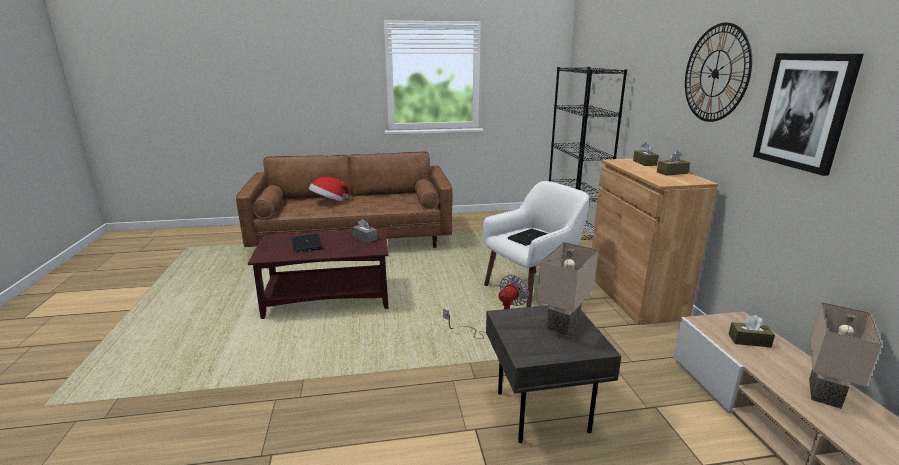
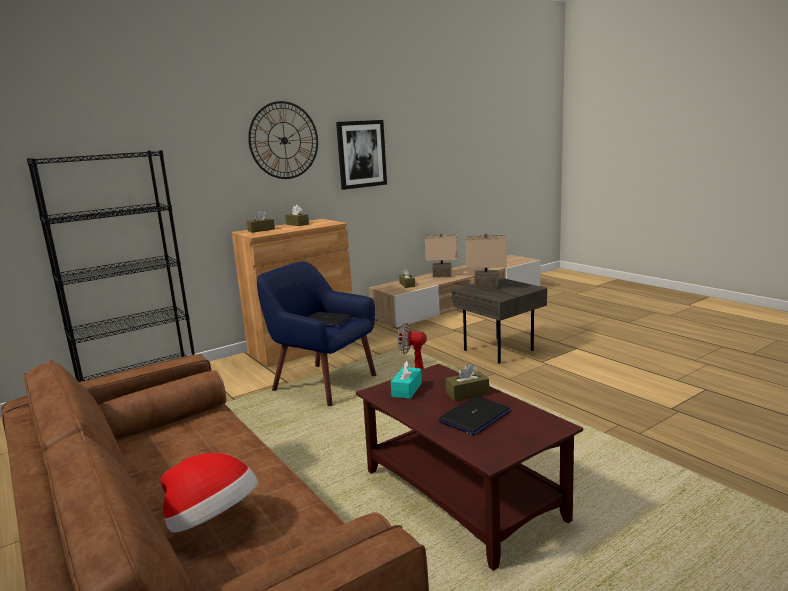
camera: 115 degrees left, 5 degrees down
(333, 249) = (467, 393): none -> brown tissue box
(365, 238) = (407, 389): grey tissue box -> turquoise tissue box
(531, 290) = (323, 383): white armchair -> blue armchair

